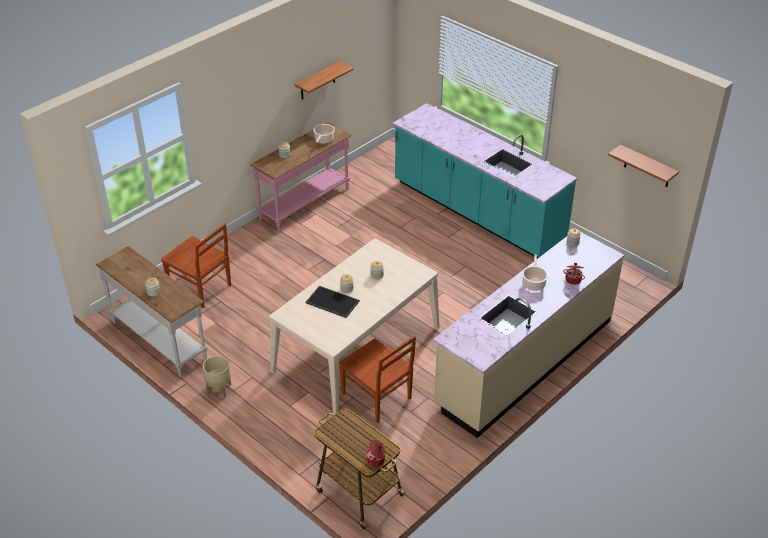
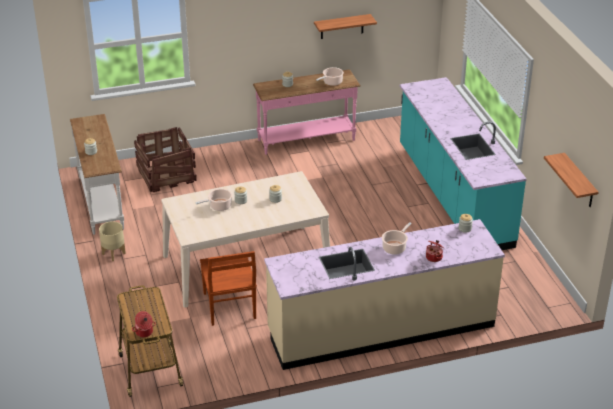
camera: 30 degrees right, 5 degrees down
(201, 288) = (165, 176): brown chair -> crate
(331, 302) = (219, 206): tray -> cooking pot

